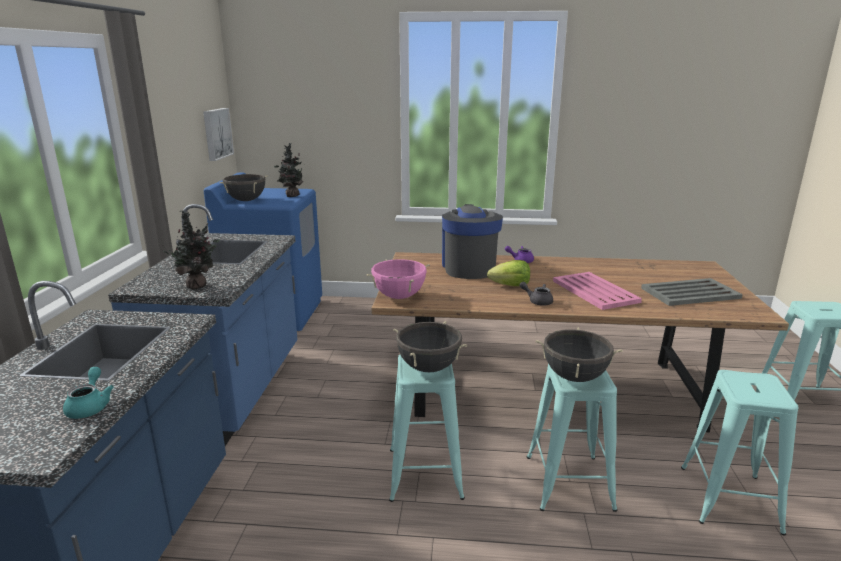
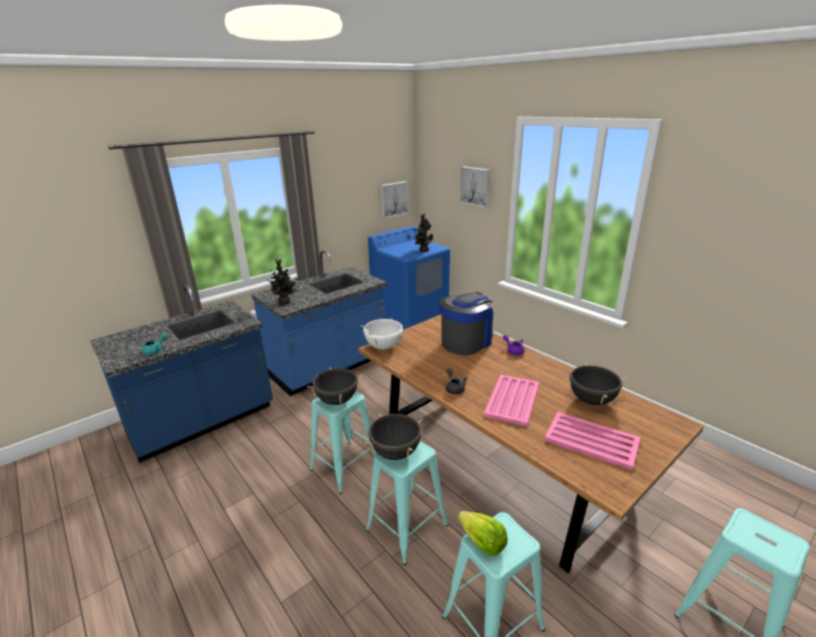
camera: 45 degrees right, 5 degrees up
(246, 200) = (393, 248): black cooking pot -> black cooking pot (591, 400)
(343, 103) = (475, 186): none -> picture
(399, 297) = (384, 347): pink cooking pot -> white cooking pot
(510, 286) = (463, 368): lettuce -> lettuce (482, 543)
(689, 293) = (590, 440): grey tray -> pink tray

